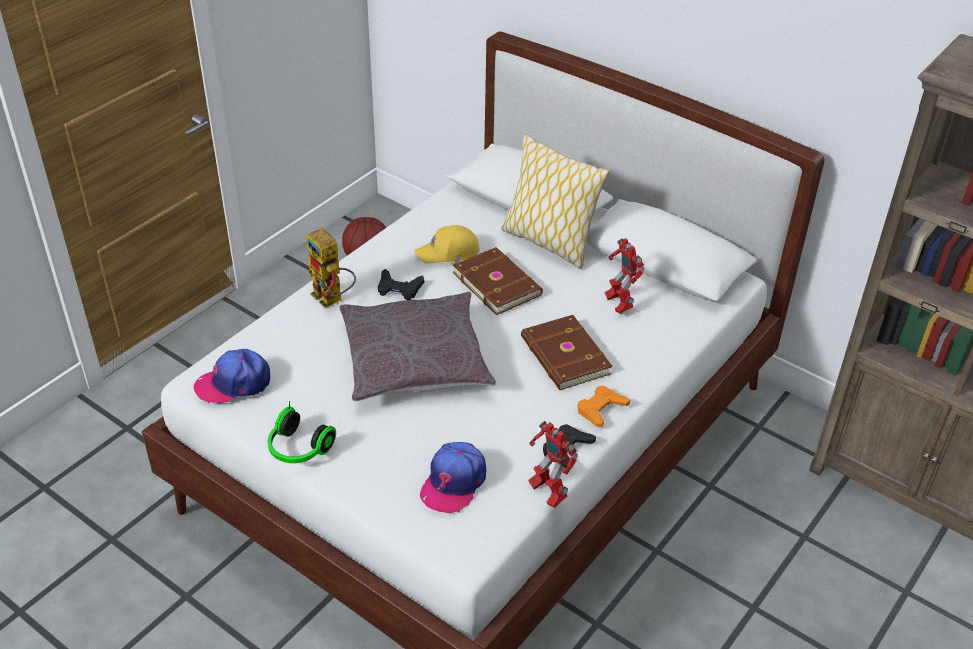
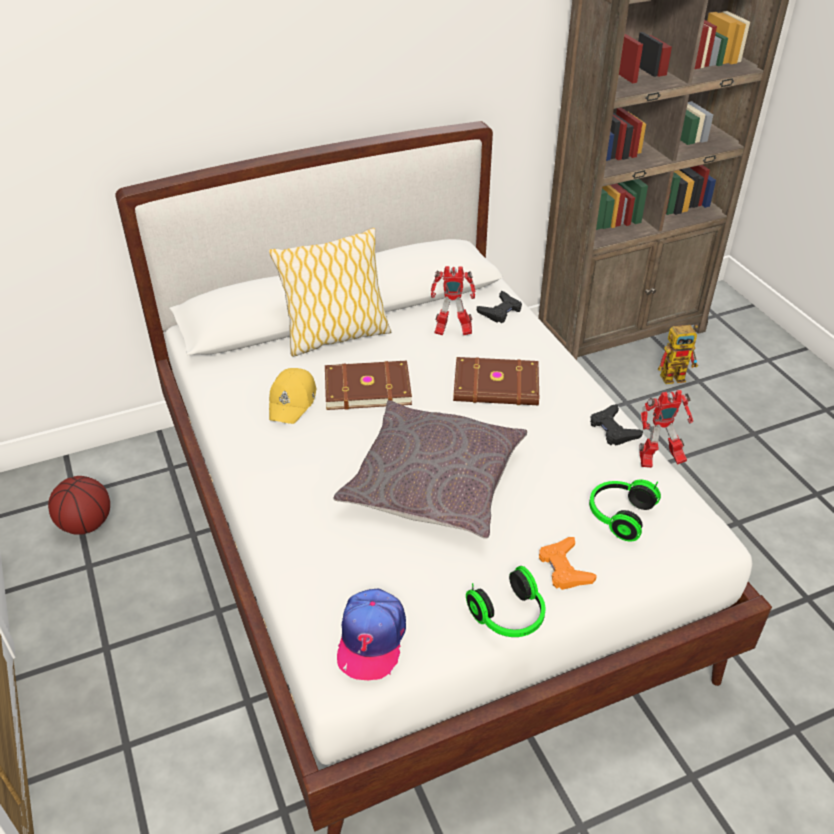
camera: 60 degrees left, 0 degrees up
(332, 300) = (293, 510): toy robot -> toy robot (677, 376)
(399, 288) = (318, 454): black game controller -> black game controller (500, 311)
(453, 482) = (618, 515): cap -> headphones
(601, 409) = (576, 392): orange game controller -> orange game controller (564, 568)

